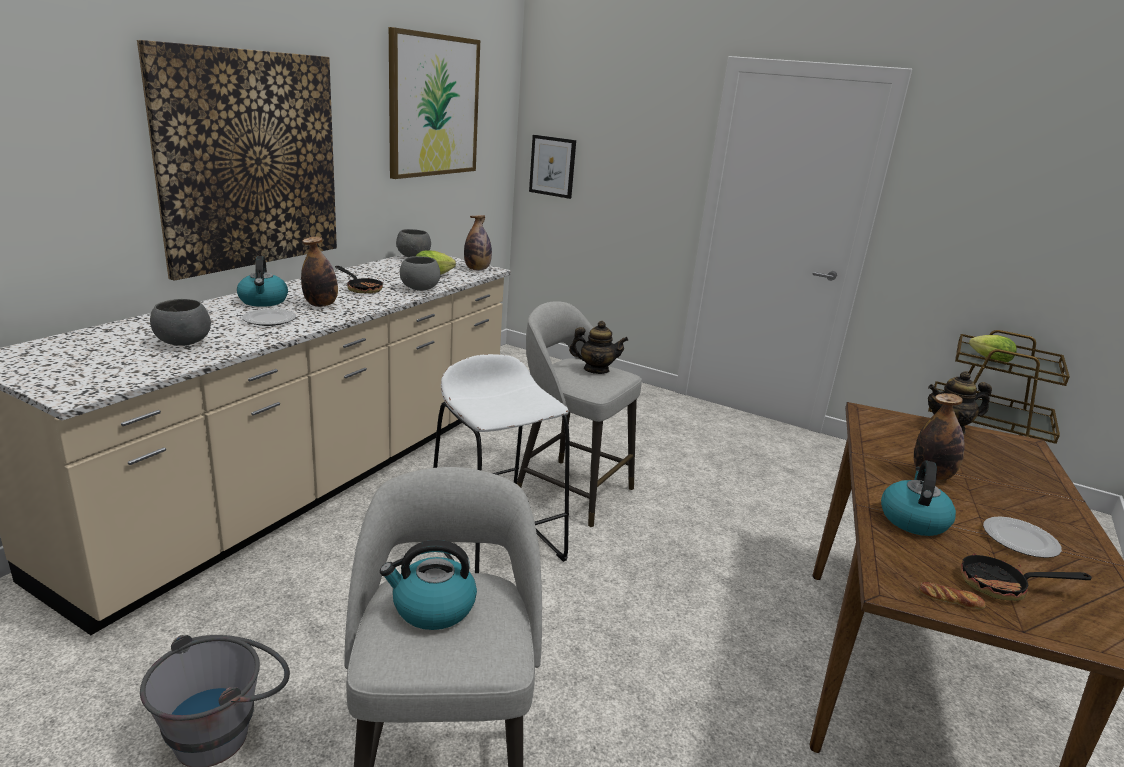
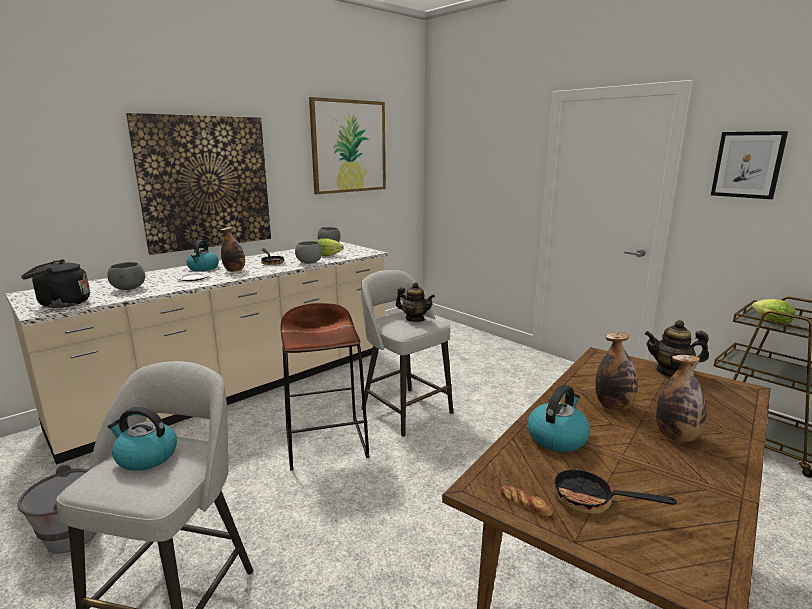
camera: 20 degrees right, 5 degrees down
(98, 377) = (61, 304): none -> black kettle
(477, 269) = (363, 252): bottle -> bottle (676, 437)
(496, 546) = (326, 442): white stool -> brown stool
(552, 166) = (445, 184): picture -> picture (747, 165)
(1020, 541) = (652, 466): plate -> none

